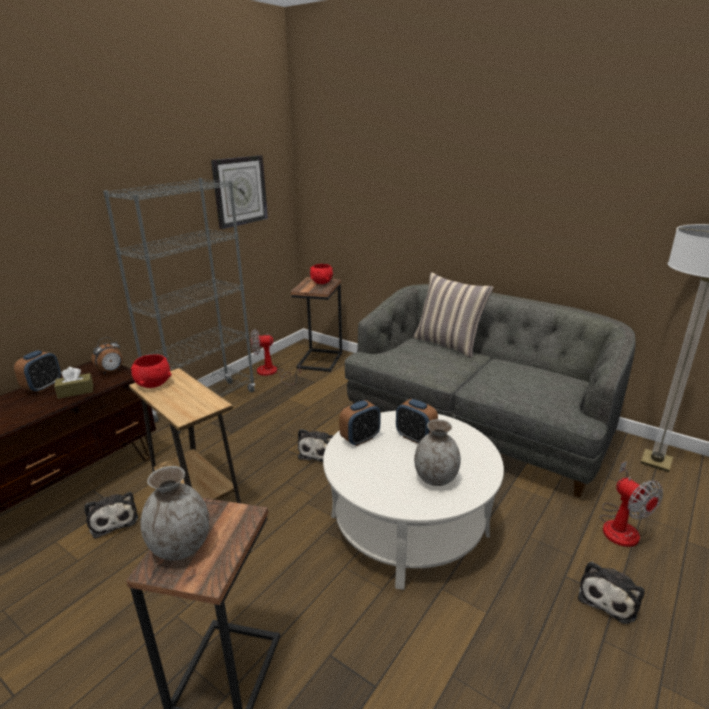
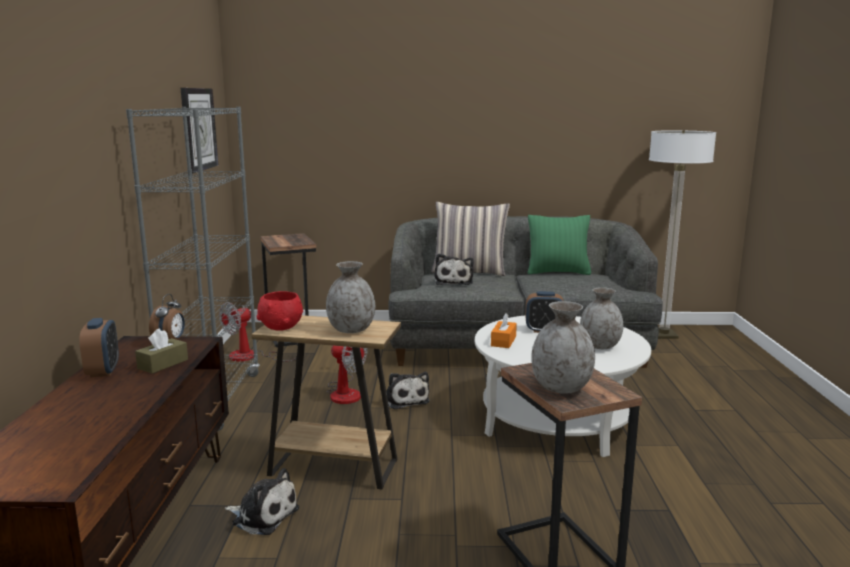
camera: 35 degrees left, 10 degrees down
(185, 403) = (351, 330): none -> grey vase
(321, 282) = (289, 237): red bowl -> none
(360, 439) = (503, 341): alarm clock -> orange tissue box
(530, 366) = (558, 272): none -> green pillow
(609, 597) = (731, 410): plush toy -> plush toy (454, 281)
(620, 525) = (689, 374): fan -> fan (345, 392)

